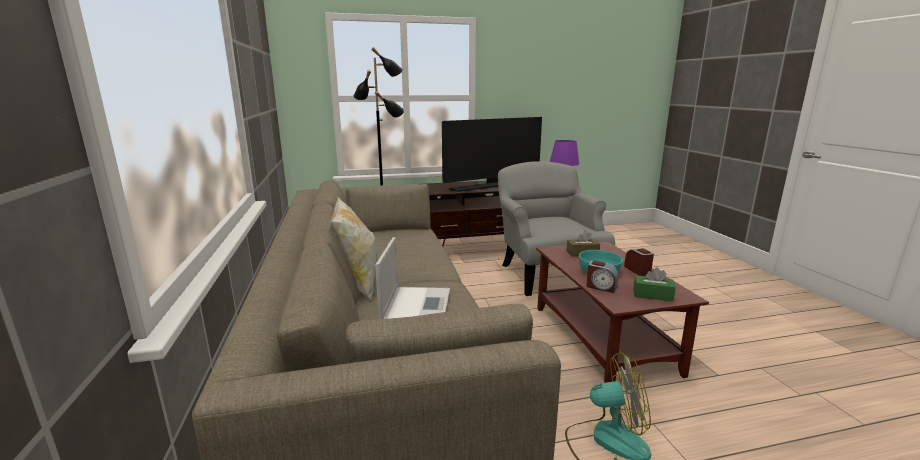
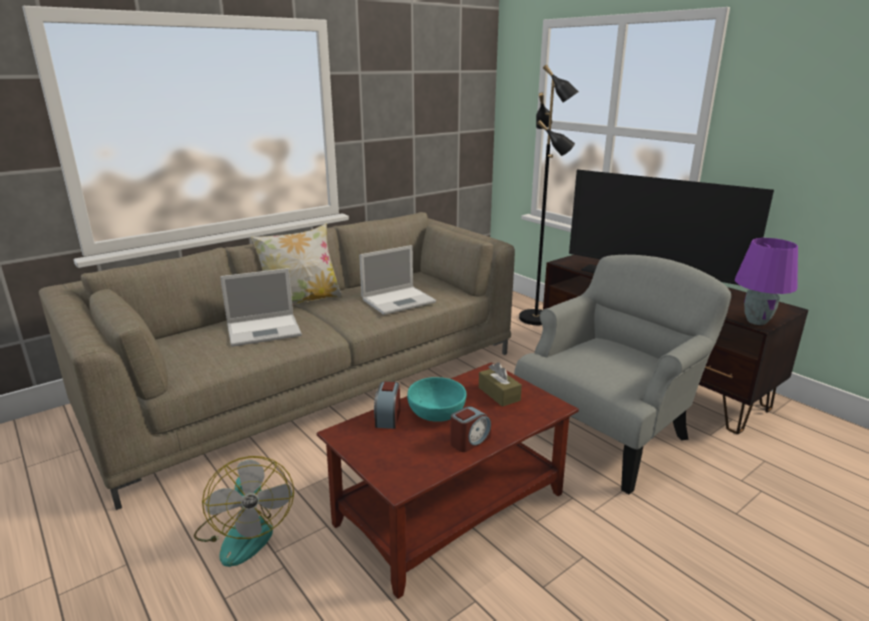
camera: 65 degrees right, 5 degrees up
(414, 247) = (399, 300): none -> laptop
(652, 295) = (386, 456): green tissue box -> none

